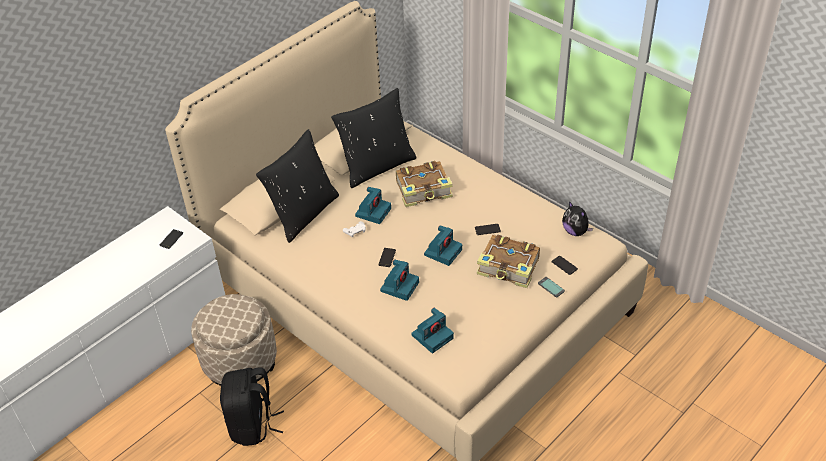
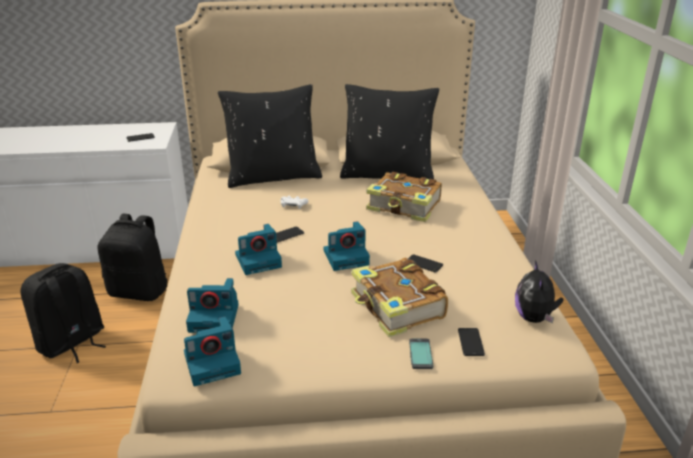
camera: 40 degrees right, 15 degrees down
(240, 361) = (140, 291): beige ottoman -> black backpack
(373, 211) = (332, 200): camera -> camera (213, 363)

